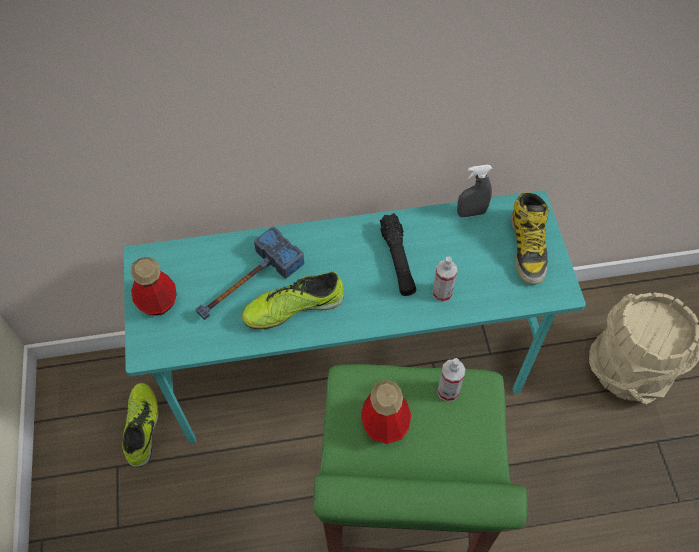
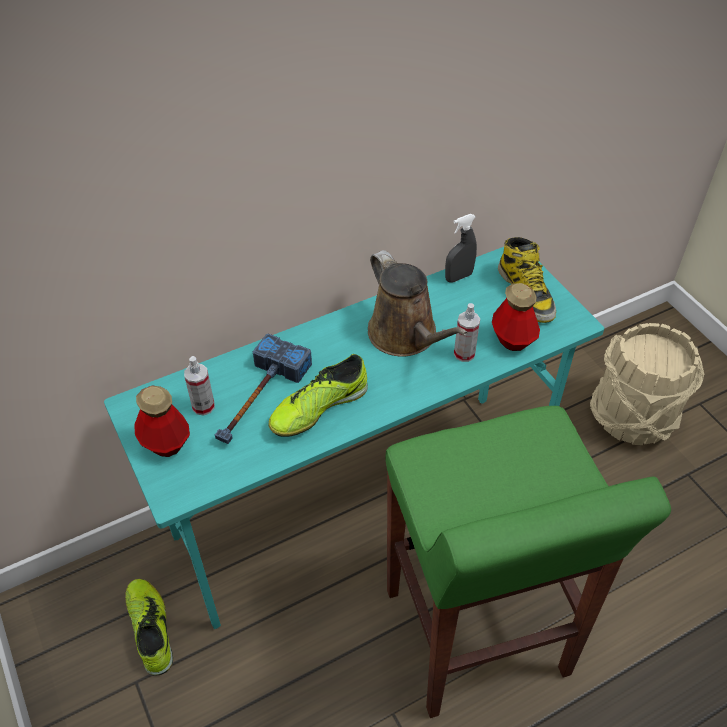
camera: 20 degrees left, 10 degrees down
(385, 423) = (469, 482): bottle -> bottle (513, 339)
(398, 260) = (406, 336): black flashlight -> brown watering can
(448, 391) = (518, 434): spray bottle -> spray bottle (203, 406)

